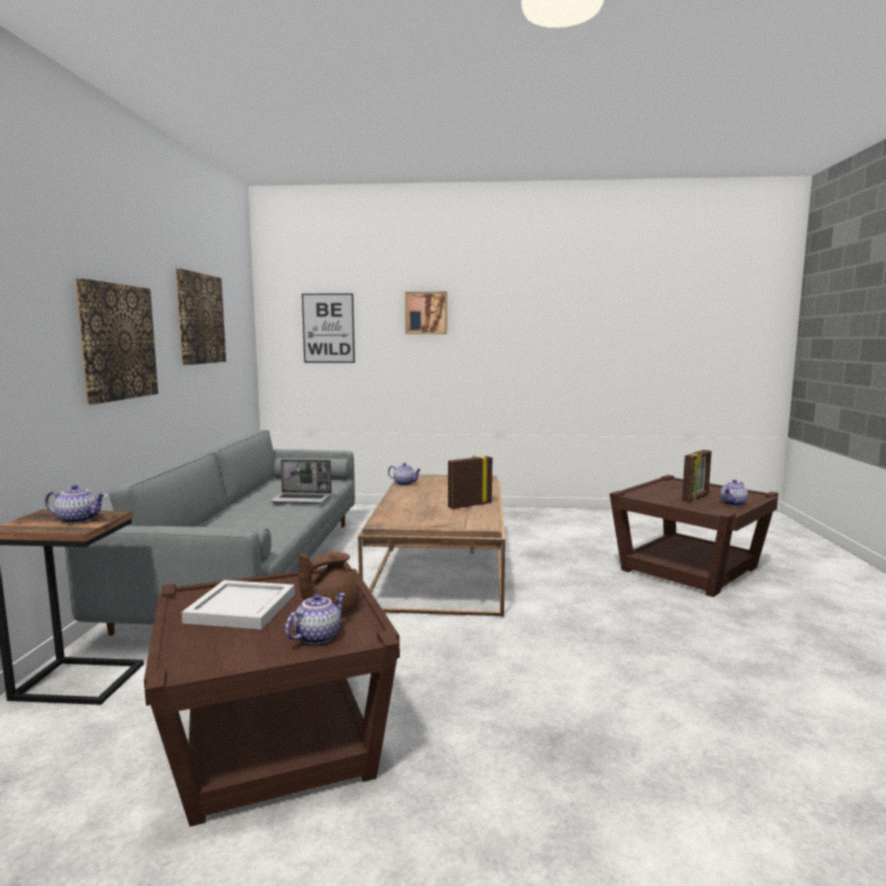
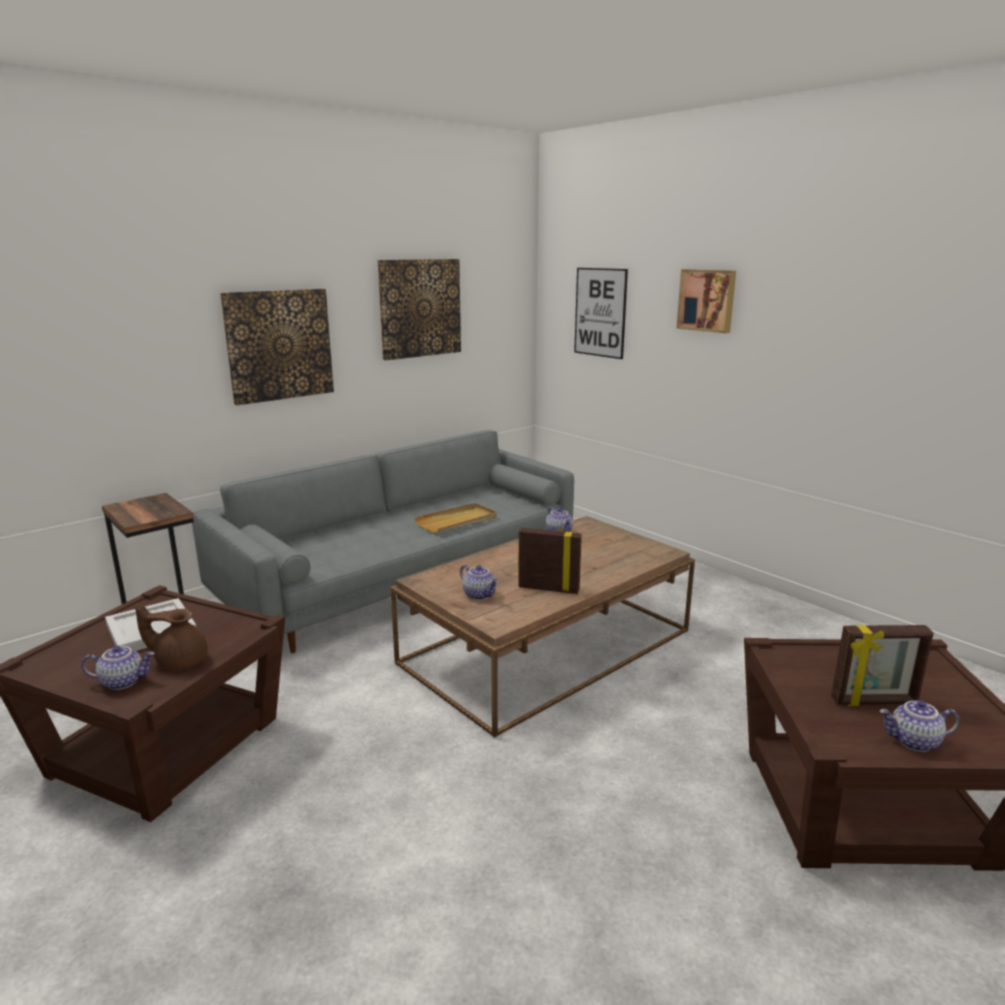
camera: 45 degrees right, 10 degrees up
(78, 520) = (152, 511): teapot -> teapot (480, 595)
(302, 499) = (457, 521): laptop -> beige tray

